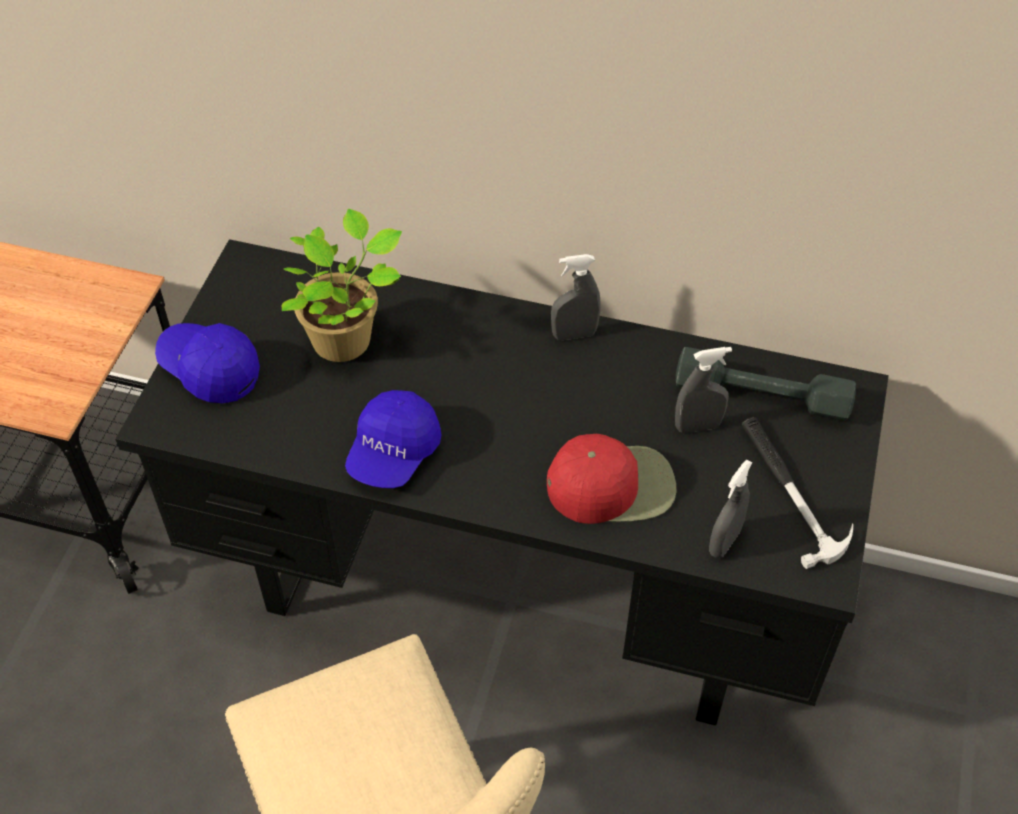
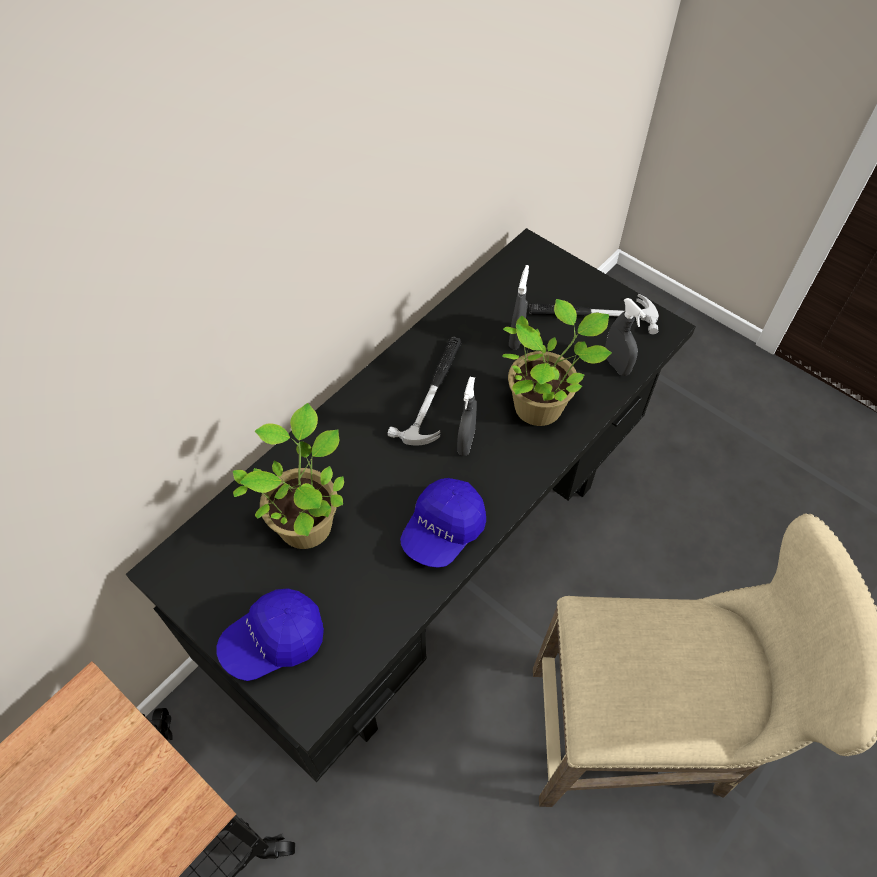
camera: 65 degrees left, 5 degrees up
(393, 453) = (443, 530): blue cap -> blue cap turned 75 degrees clockwise
(567, 379) = (434, 392): none -> hammer
(574, 334) = (394, 371): grey spray bottle -> grey spray bottle (466, 442)
(612, 485) = (541, 405): red cap -> potted plant
(762, 395) = (508, 294): grey dumbbell -> none

